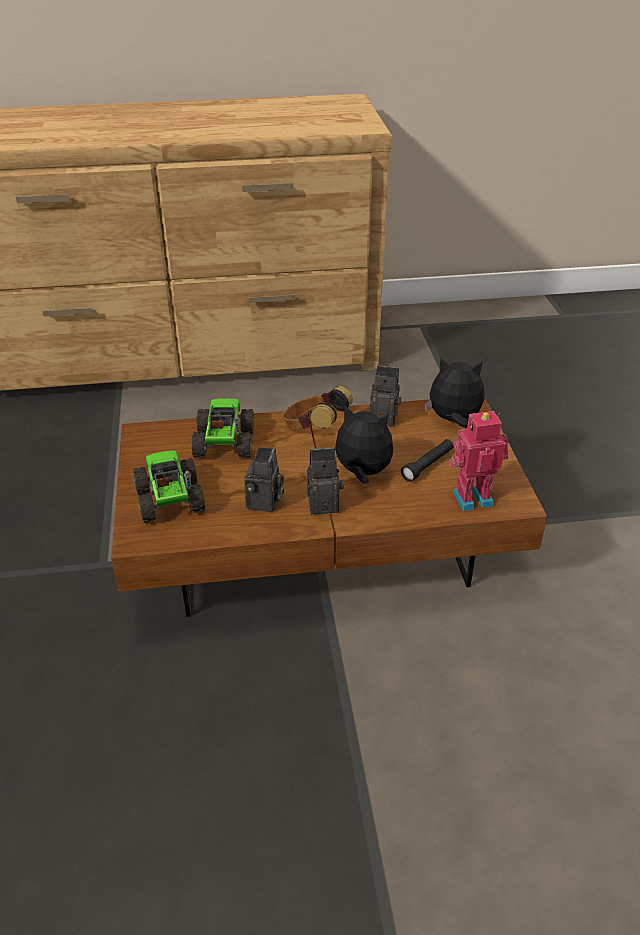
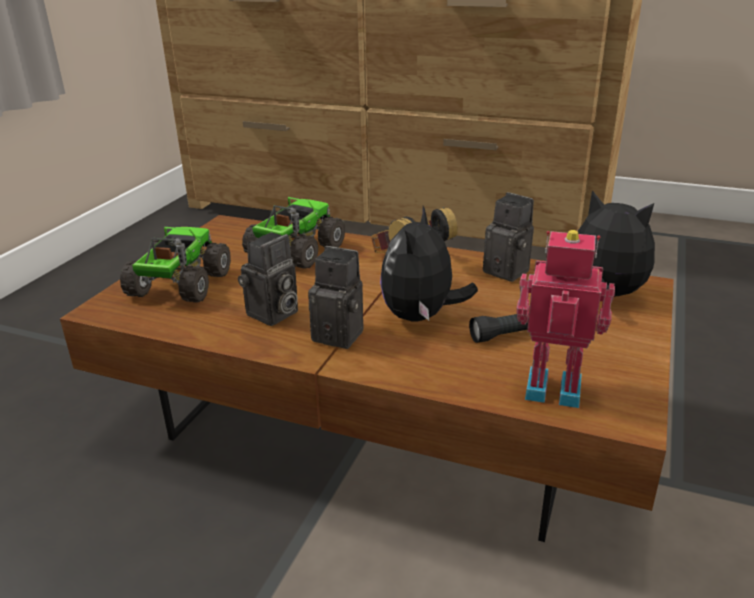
camera: 30 degrees right, 10 degrees down
(361, 473) = (421, 317): plush toy -> plush toy turned 120 degrees counterclockwise

